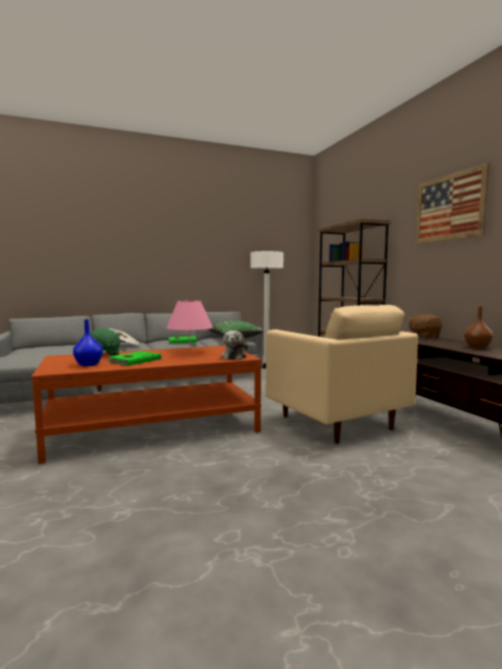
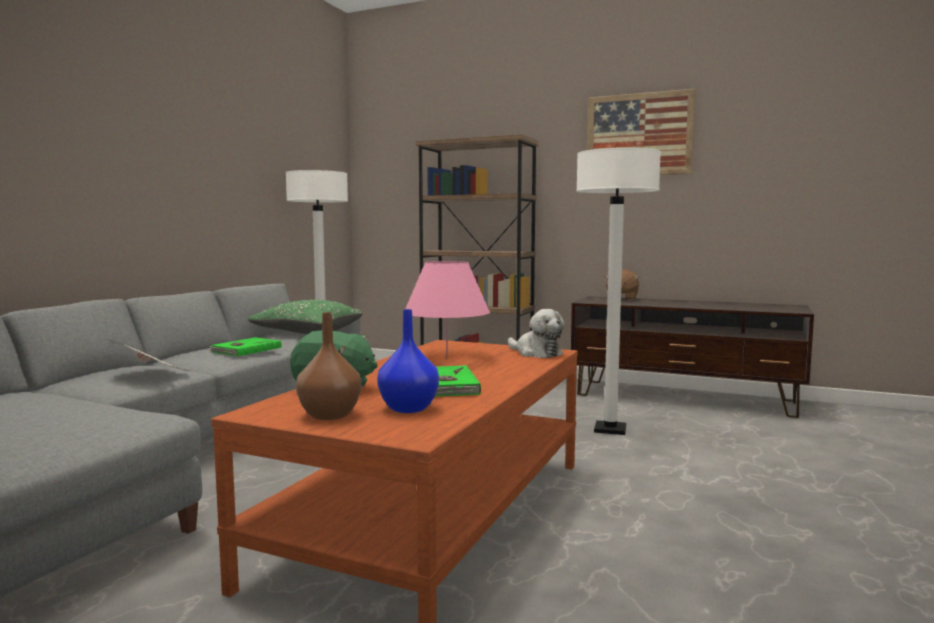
camera: 45 degrees left, 0 degrees up
(336, 423) = (610, 429): beige armchair -> white floor lamp
(476, 347) = (714, 304): brown vase -> brown vase (328, 415)

